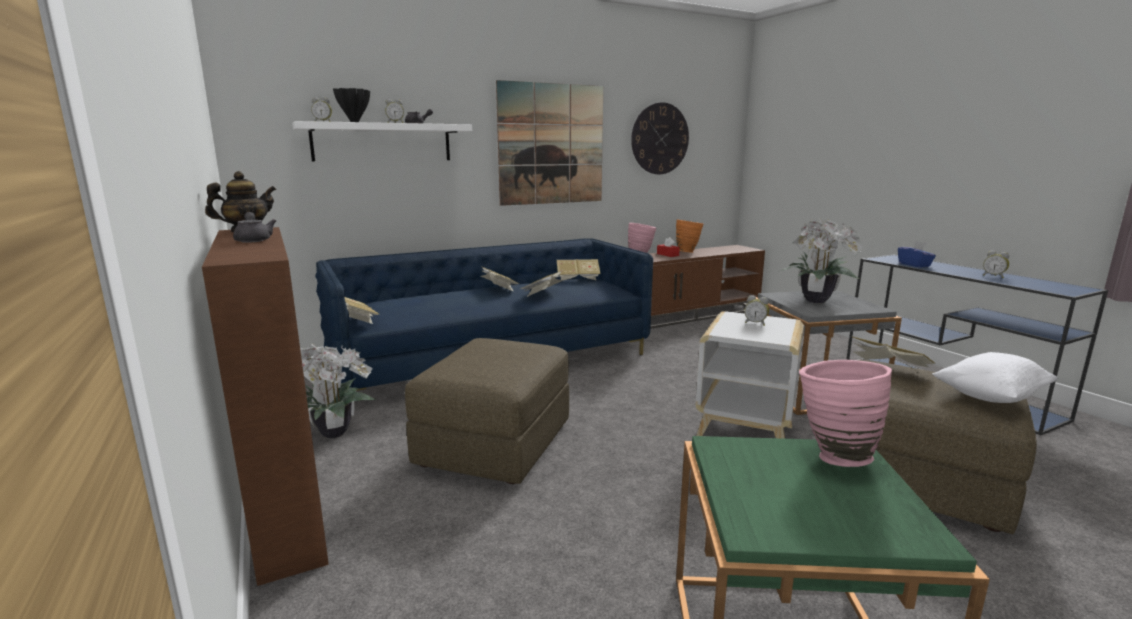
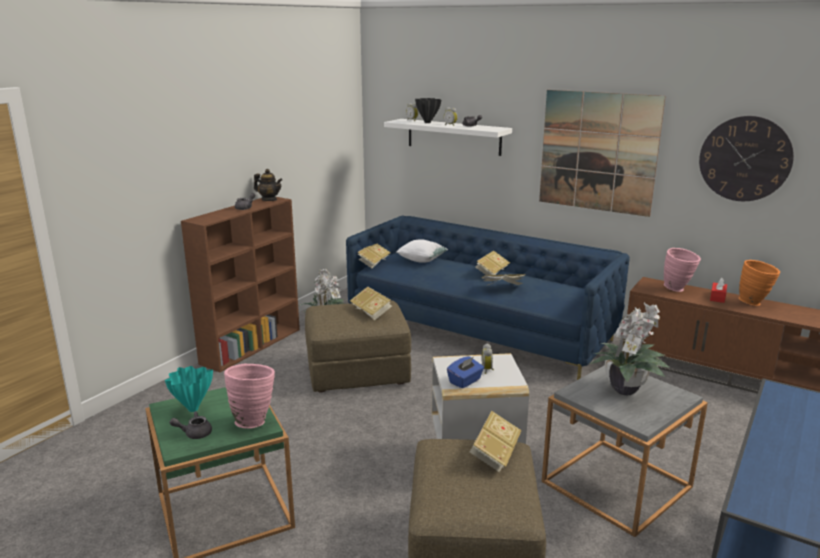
camera: 60 degrees right, 5 degrees up
(578, 279) = (566, 287): book -> book (371, 312)
(775, 503) = (192, 409): none -> turquoise vase
(870, 513) = (194, 433): none -> grey teapot
(914, 265) = (778, 411): blue tissue box -> blue tissue box (465, 381)
(990, 396) = (475, 505): white pillow -> white pillow (421, 260)
(993, 276) = (787, 463): alarm clock -> none

